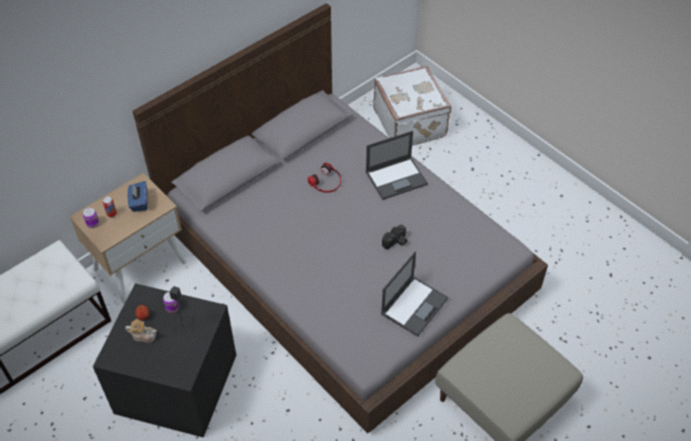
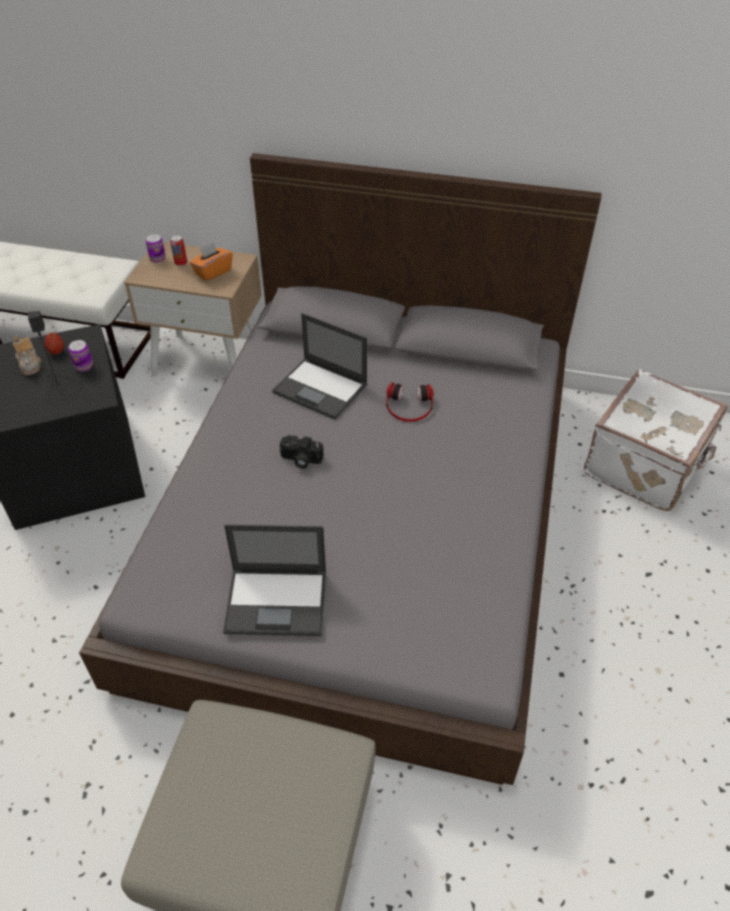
camera: 55 degrees right, 5 degrees down
(139, 202) = (213, 272): blue tissue box -> orange tissue box
(395, 242) = (373, 524): camera -> camera (300, 460)
(397, 178) = (485, 468): laptop -> laptop (321, 389)

